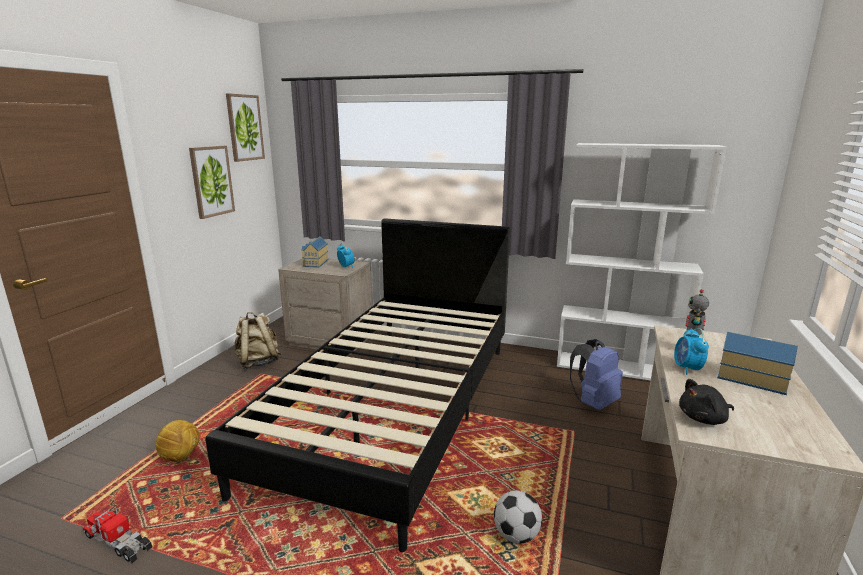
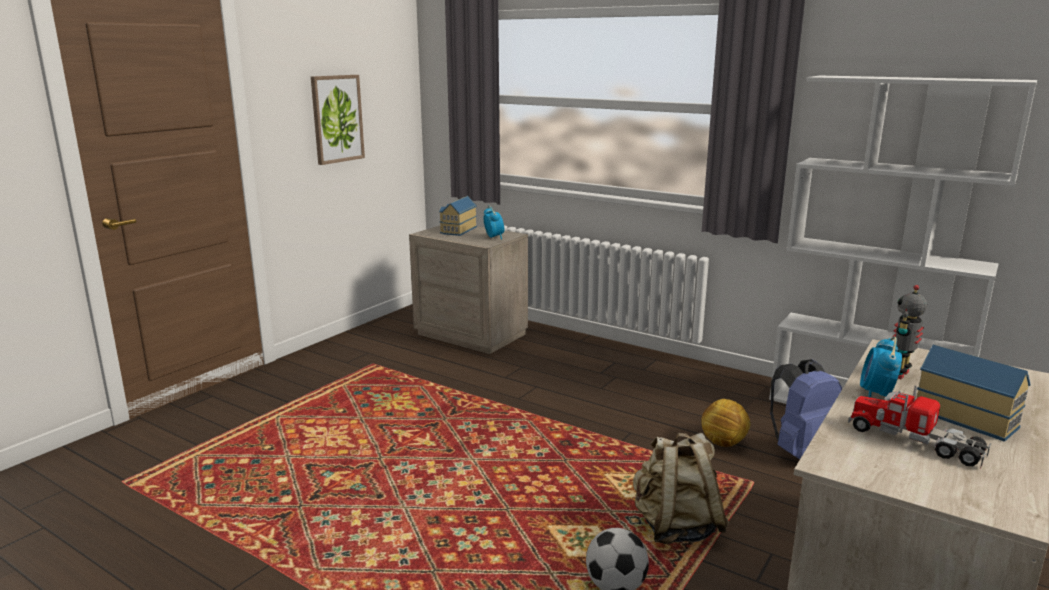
camera: 15 degrees right, 0 degrees up
(118, 541) = (169, 513): toy truck -> toy truck (916, 441)
(181, 456) = (256, 440): football -> football (723, 443)
(244, 127) = (385, 52): picture -> none
(258, 362) = (374, 350): beige backpack -> beige backpack (675, 527)
(395, 408) = (521, 422): black bed -> none
(704, 419) = (850, 451): black plush toy -> none

